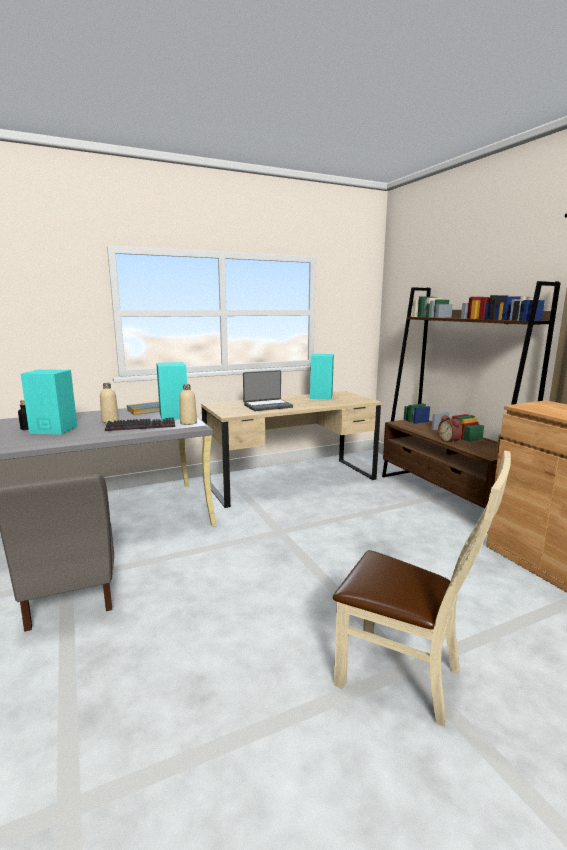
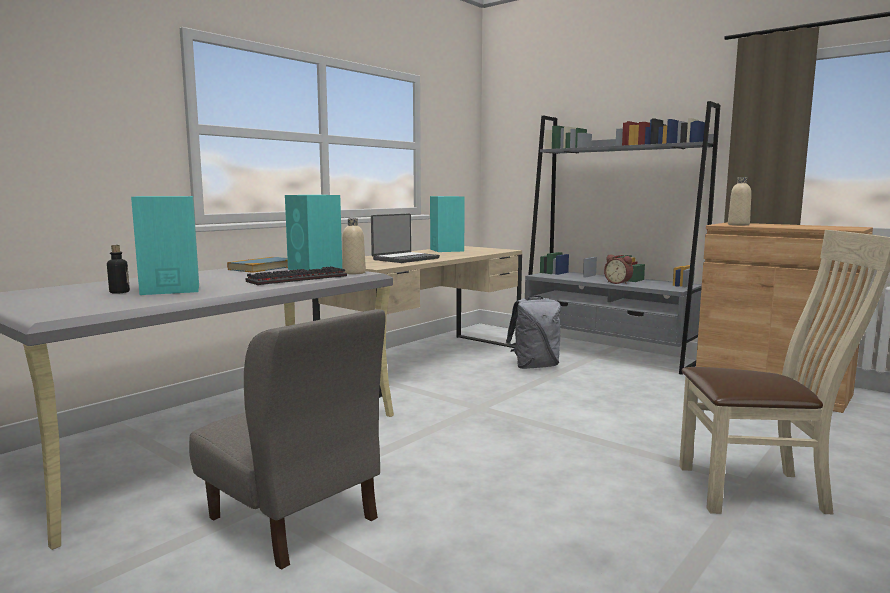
camera: 25 degrees left, 5 degrees down
(110, 421) = (235, 278): beige bottle -> beige bottle (738, 224)
(366, 500) = (534, 366): none -> grey backpack
(445, 497) = (608, 353): brown bookcase -> grey bookcase

